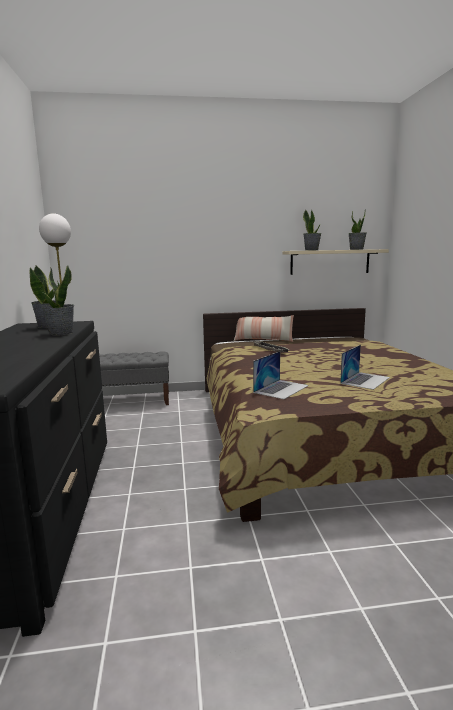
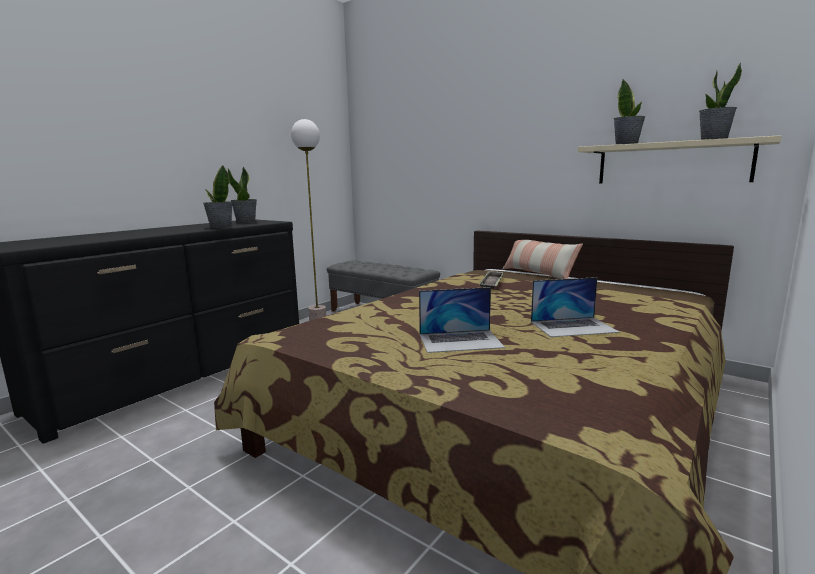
camera: 45 degrees right, 0 degrees up
(281, 389) = (350, 321): laptop -> laptop (573, 327)

